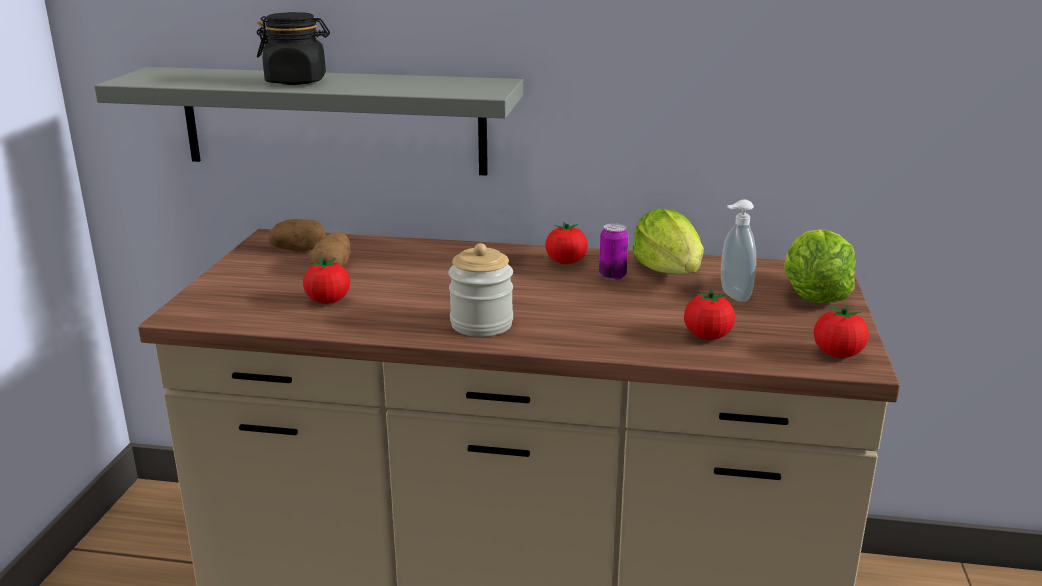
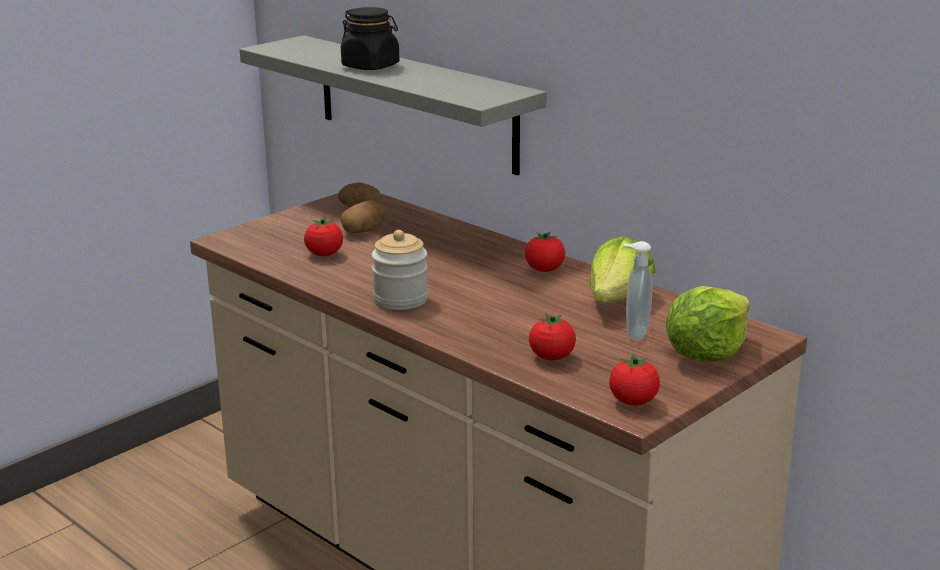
camera: 35 degrees right, 0 degrees up
(612, 276) = (562, 291): can -> none

